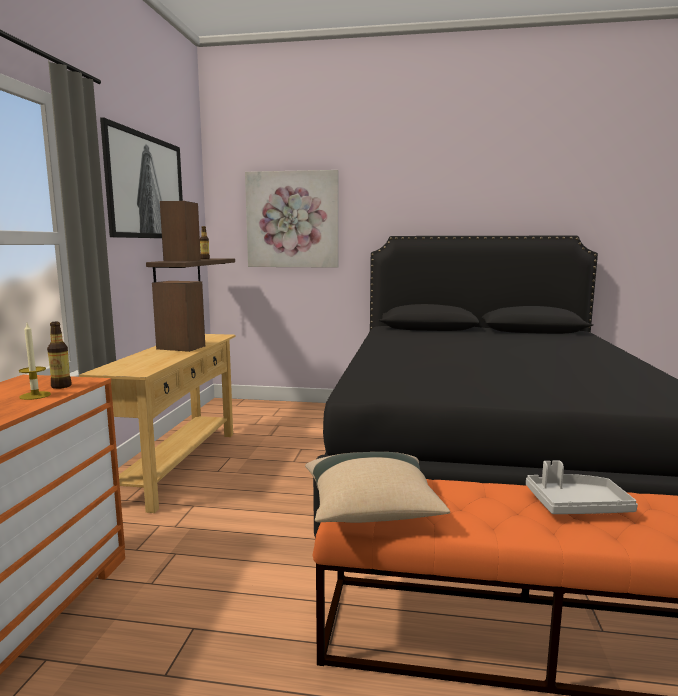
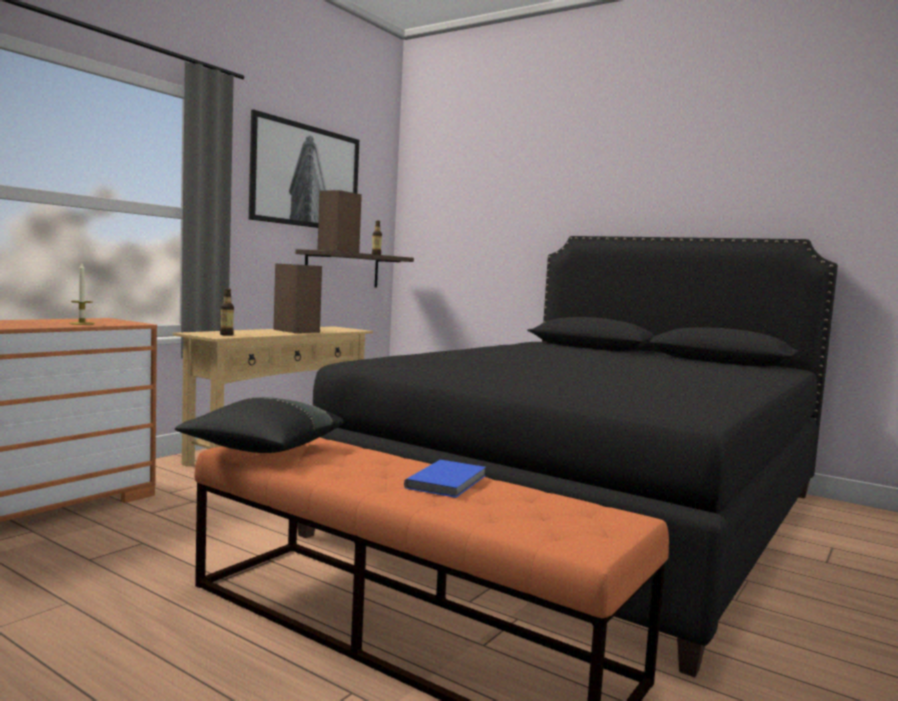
camera: 25 degrees right, 5 degrees down
(61, 386) = (111, 323): bottle -> bottle (226, 335)
(292, 220) = (476, 217): picture -> none
(371, 510) = (262, 449): beige pillow -> black pillow
(576, 505) = (449, 482): grey tray -> blue book

